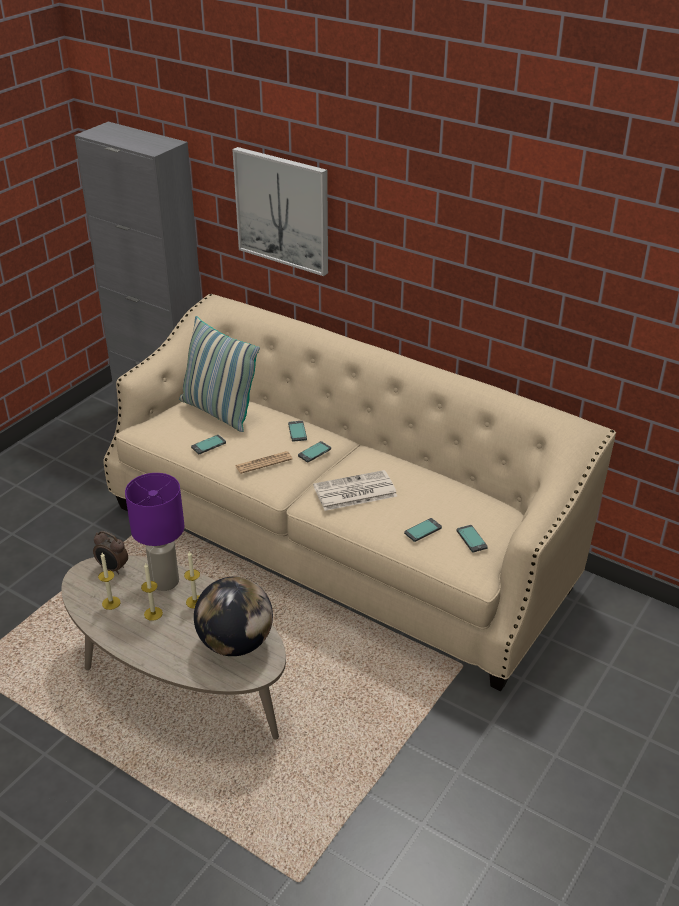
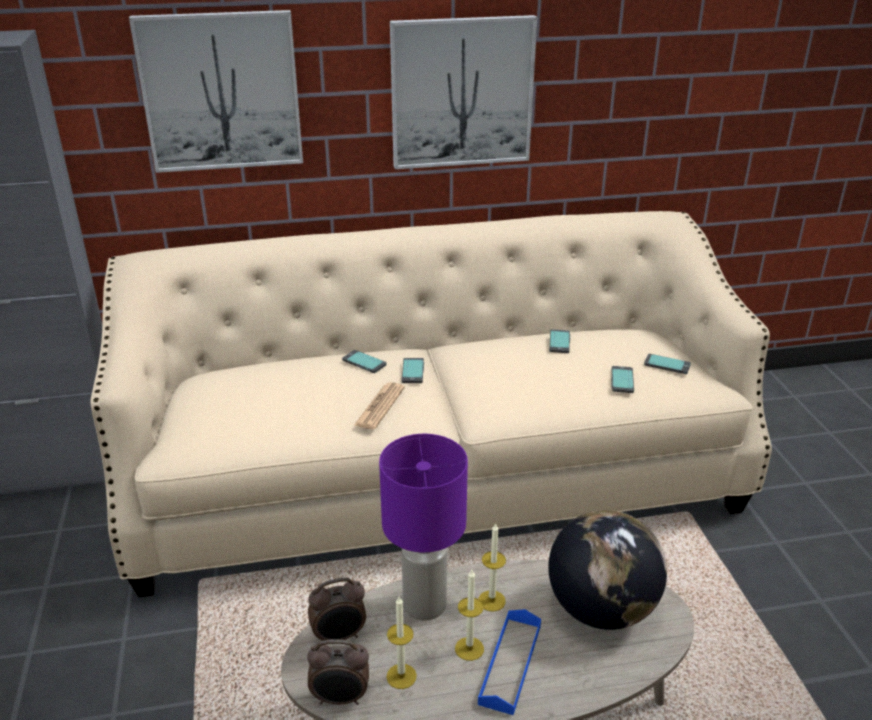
camera: 45 degrees left, 5 degrees down
(77, 593) = (340, 699): none -> alarm clock
(159, 633) = (510, 664): none -> blue tray
(208, 445) = (290, 422): phone -> phone (559, 342)
(218, 411) = (245, 386): pillow -> none
(354, 492) = (511, 383): newspaper -> none
(438, 263) = (461, 92): none -> picture

